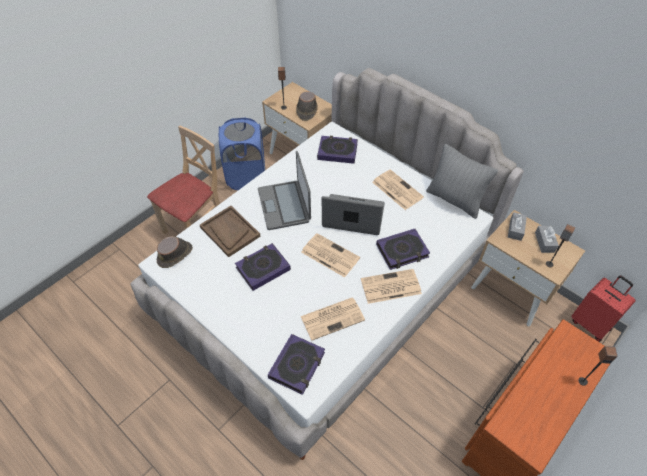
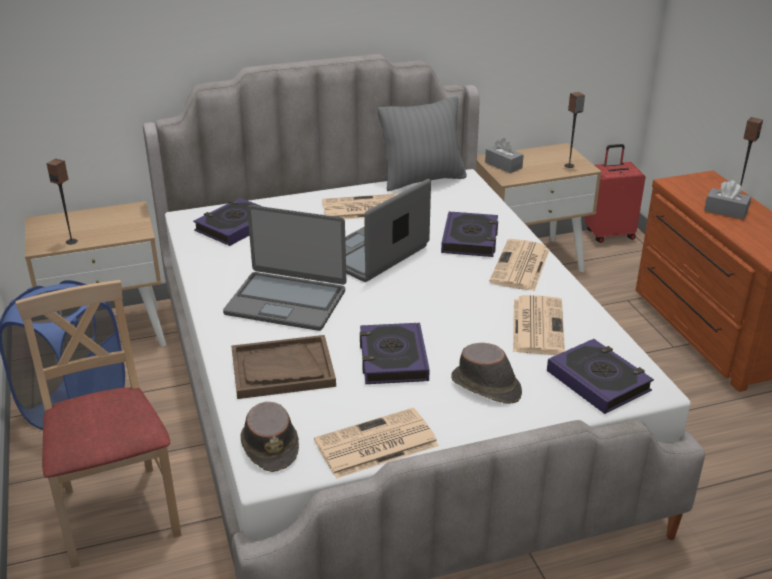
camera: 60 degrees left, 20 degrees down
(306, 110) = (110, 226): brown hat -> brown hat (486, 387)
(329, 255) = (423, 294): newspaper -> newspaper (375, 444)
(544, 242) = (536, 157): grey tissue box -> grey tissue box (725, 211)

